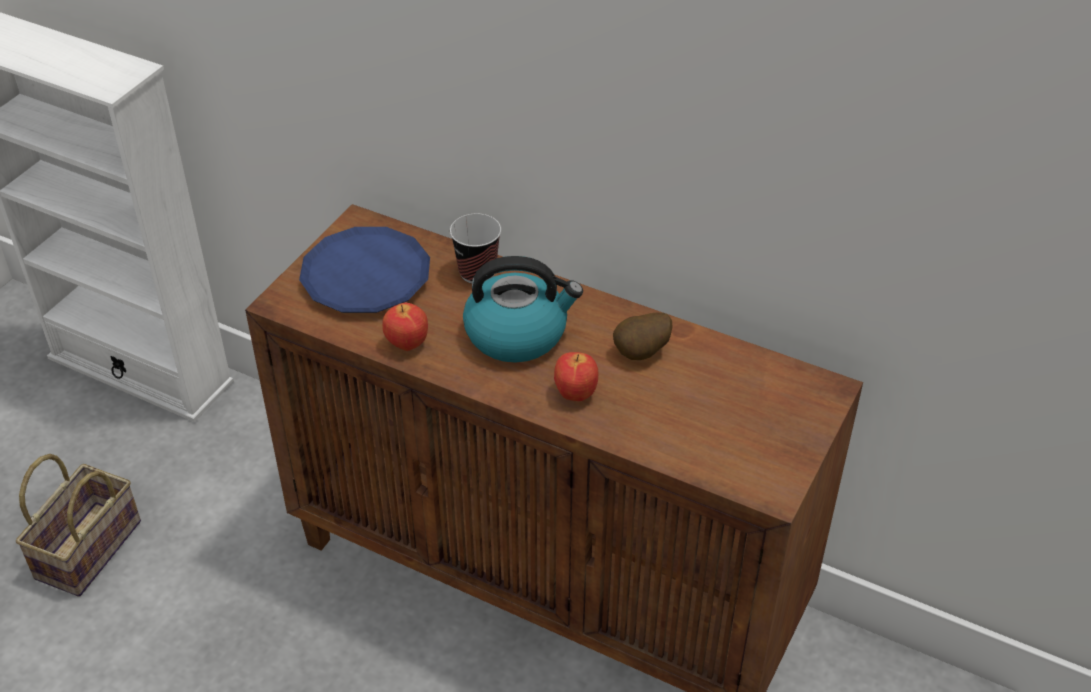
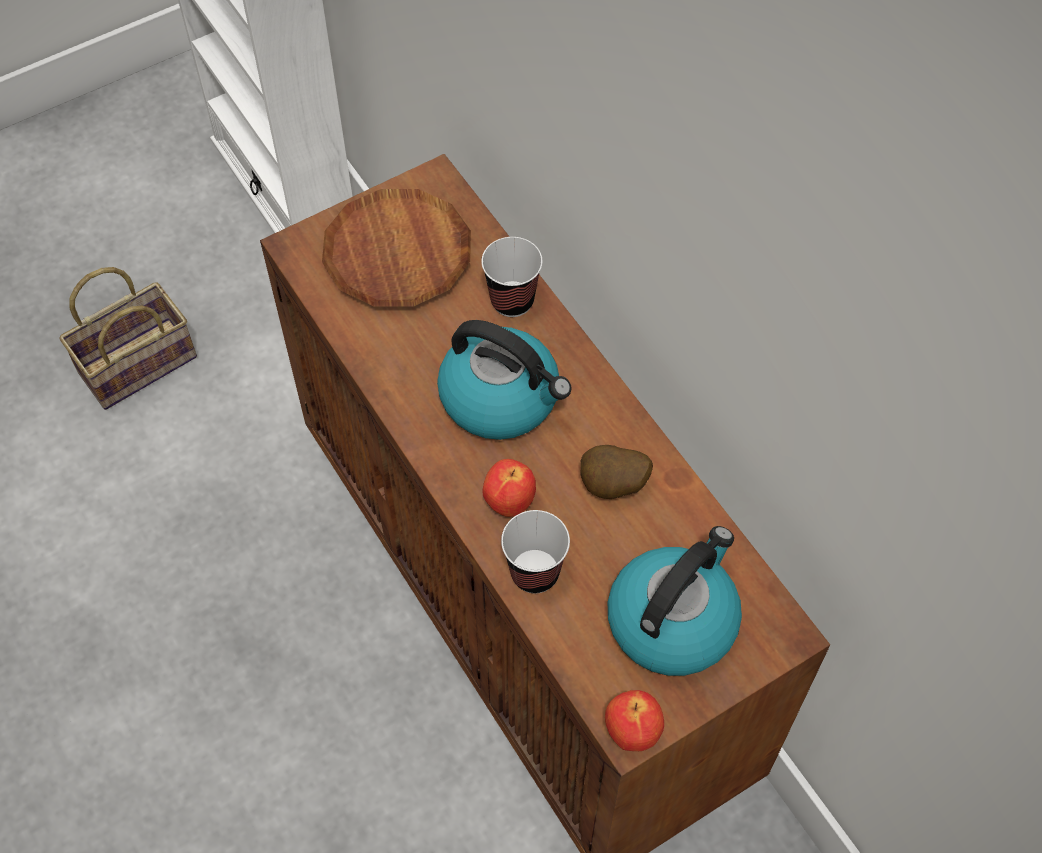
camera: 30 degrees right, 15 degrees up
(366, 277) = (397, 255): blue plate -> brown plate
(406, 344) = (383, 357): apple -> apple (631, 732)
(629, 429) = (534, 573): none -> cup
(748, 414) = (672, 620): none -> kettle

